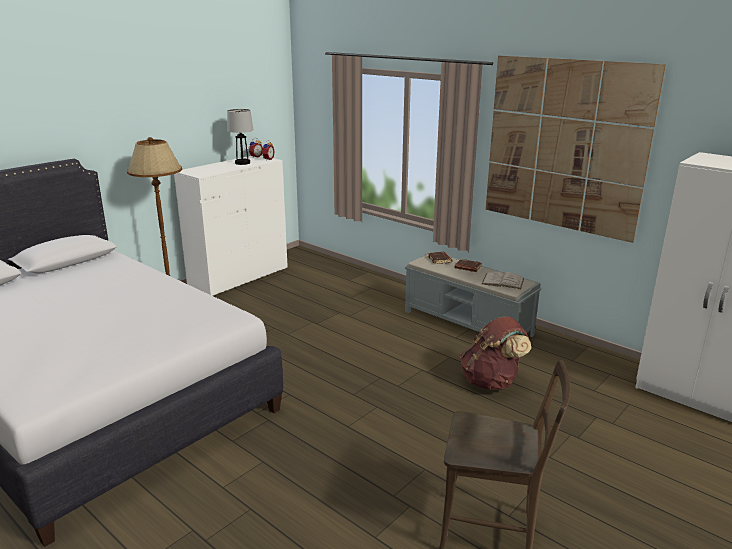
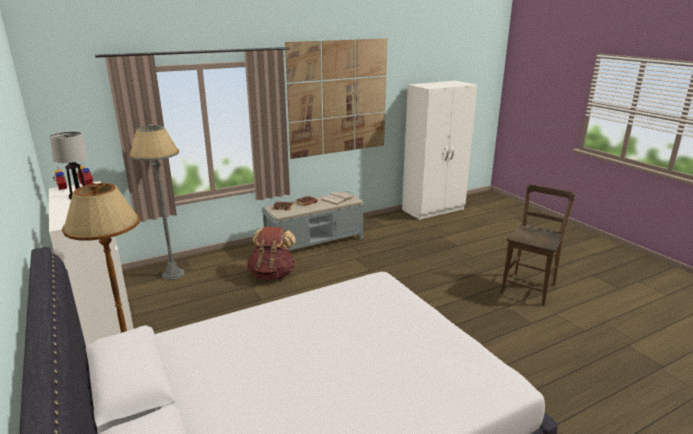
camera: 70 degrees left, 0 degrees up
(335, 275) = (173, 274): none -> grey floor lamp
(491, 381) = (393, 253): brown backpack -> brown backpack (272, 275)

